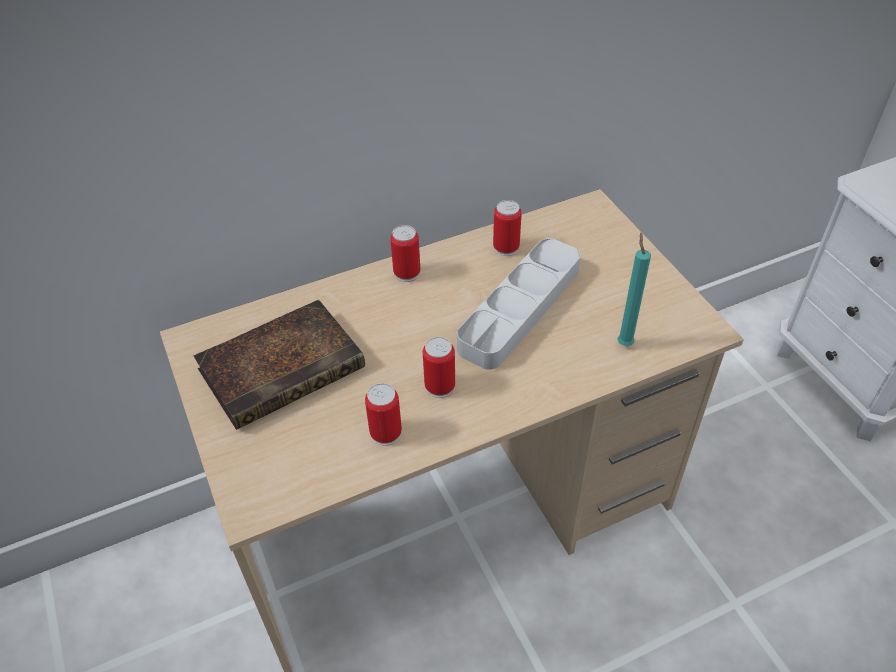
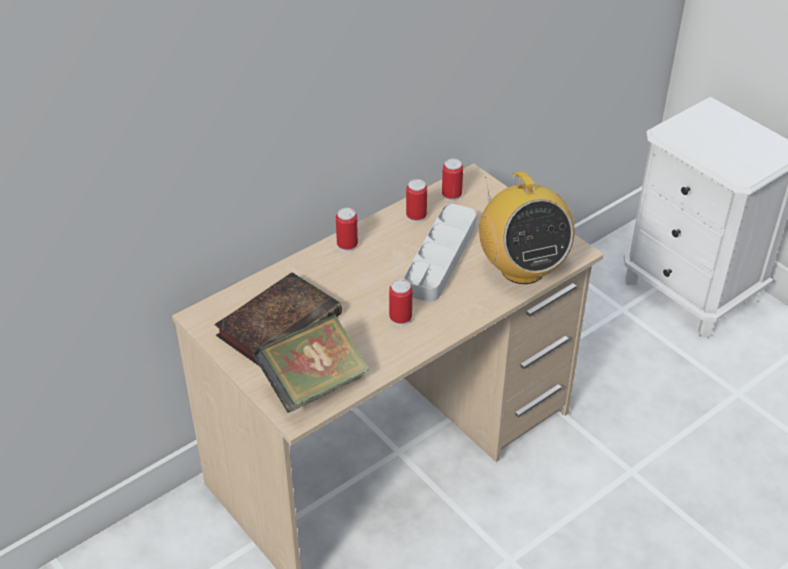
camera: 15 degrees left, 5 degrees down
(292, 465) = (313, 385): none -> book
(386, 433) = (373, 354): can -> can (451, 195)
(624, 342) = (522, 269): turquoise candle -> radio

